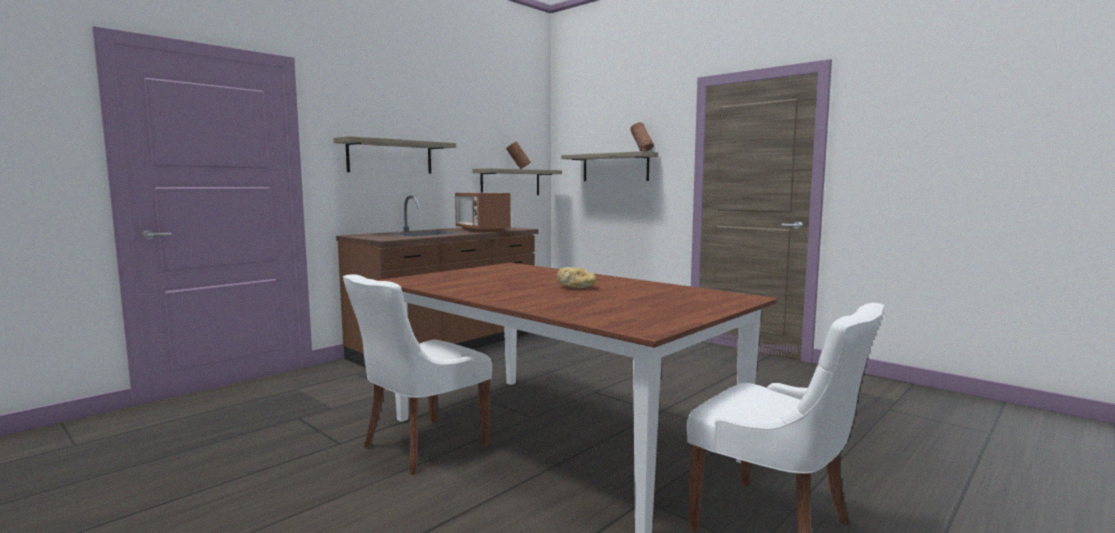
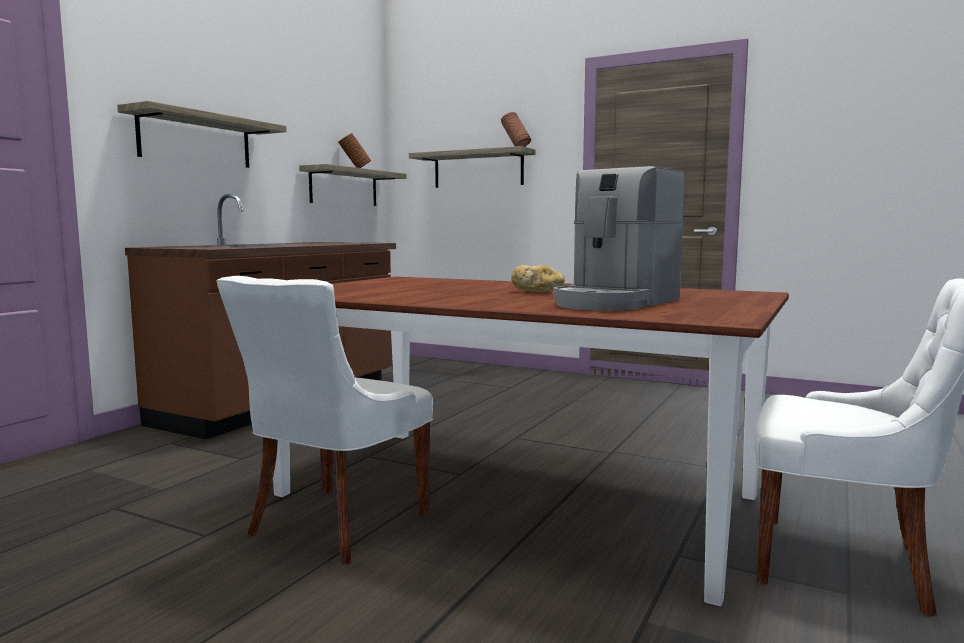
camera: 15 degrees left, 0 degrees up
(482, 230) = (326, 243): microwave -> none
(607, 304) = (615, 302): none -> coffee machine

